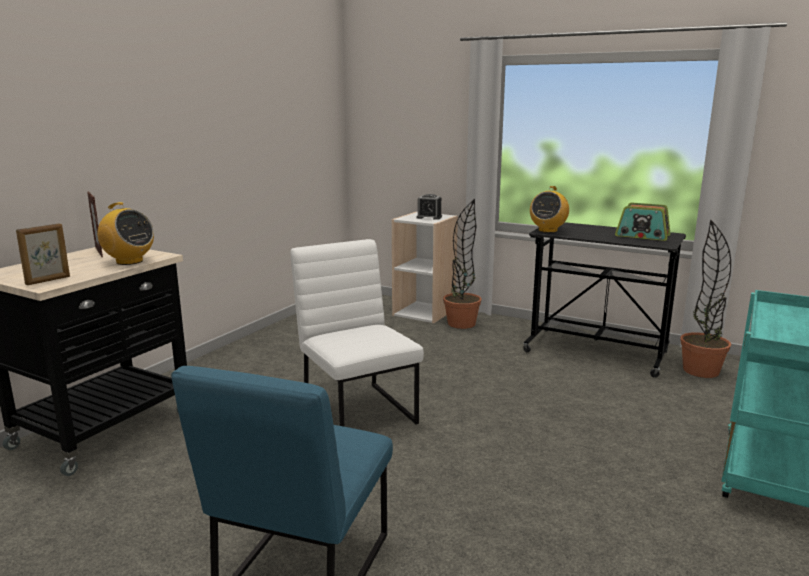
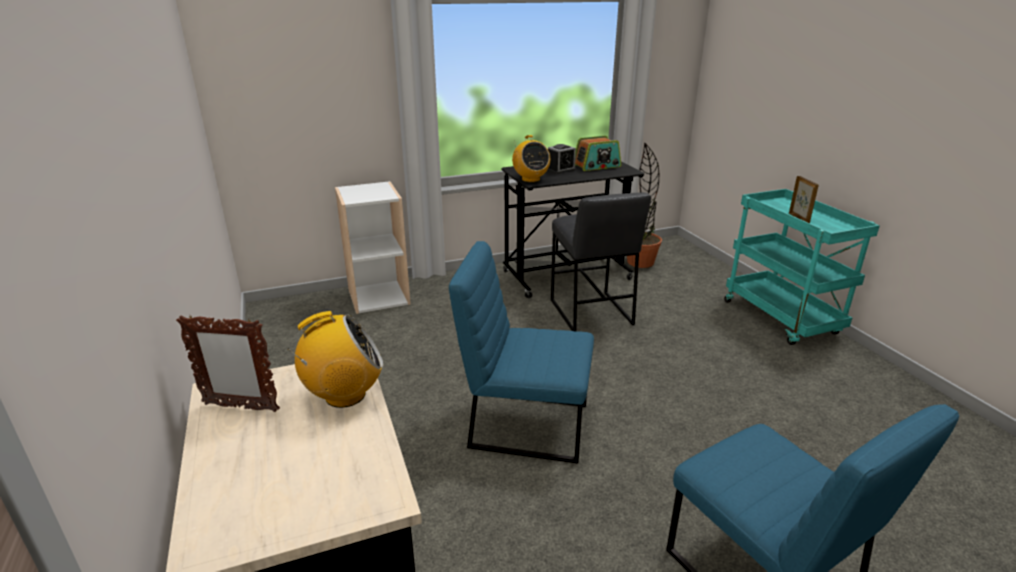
camera: 50 degrees left, 10 degrees up
(48, 280) = (354, 489): picture frame -> picture frame (799, 218)
(358, 410) = (525, 424): white chair -> blue chair
(429, 217) = (372, 191): alarm clock -> alarm clock (560, 170)
(461, 324) = (434, 294): potted plant -> none
(557, 381) = (591, 313): none -> grey stool

